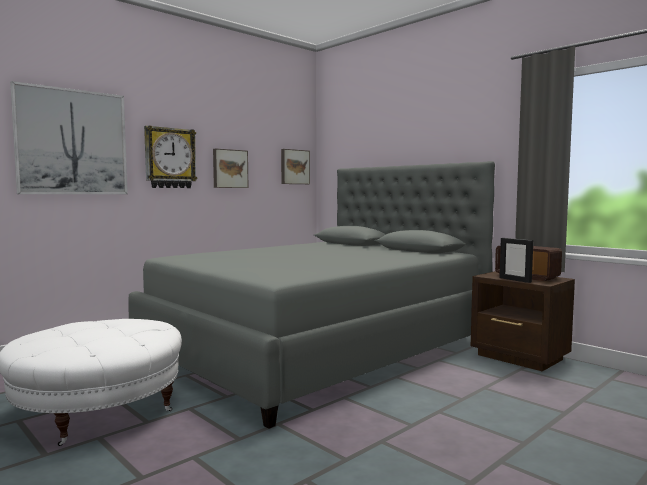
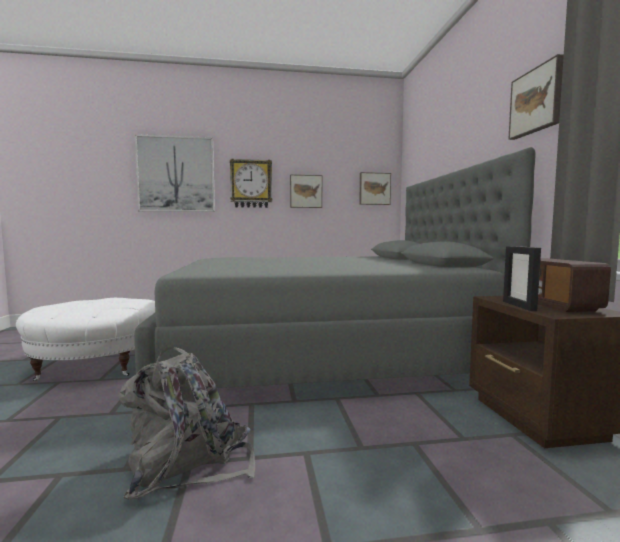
camera: 35 degrees right, 0 degrees up
(382, 441) = (188, 464): none -> grey backpack
(490, 125) = (537, 101): none -> picture

